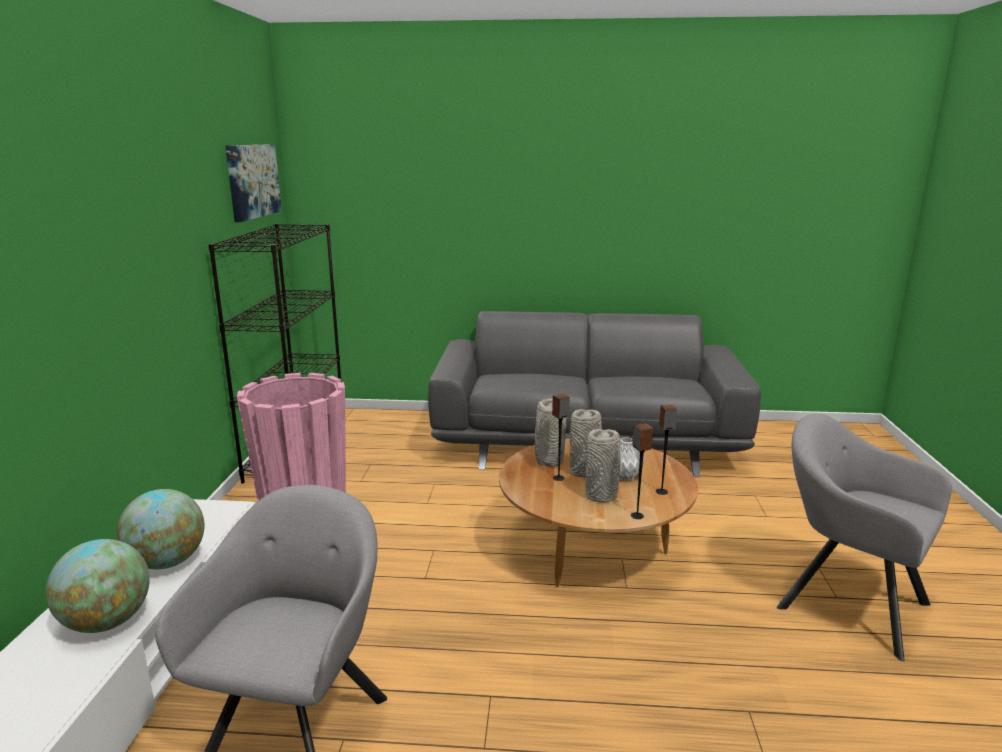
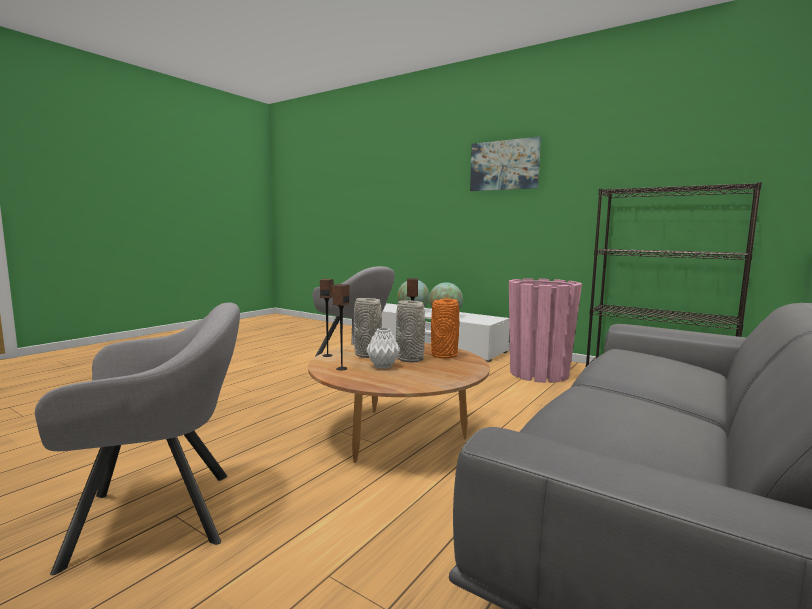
camera: 120 degrees right, 10 degrees down
(252, 181) = (720, 147): picture -> picture (504, 165)
(548, 461) = (443, 355): grey vase -> orange vase

